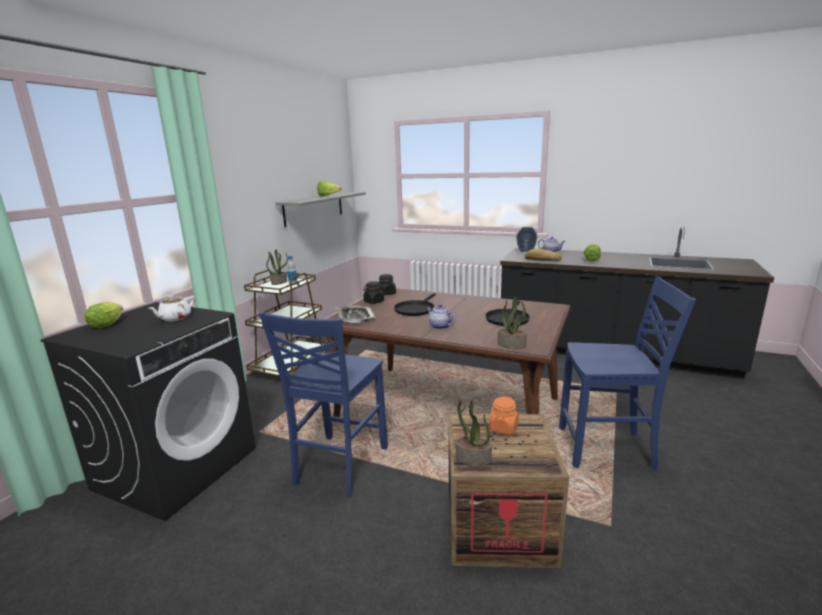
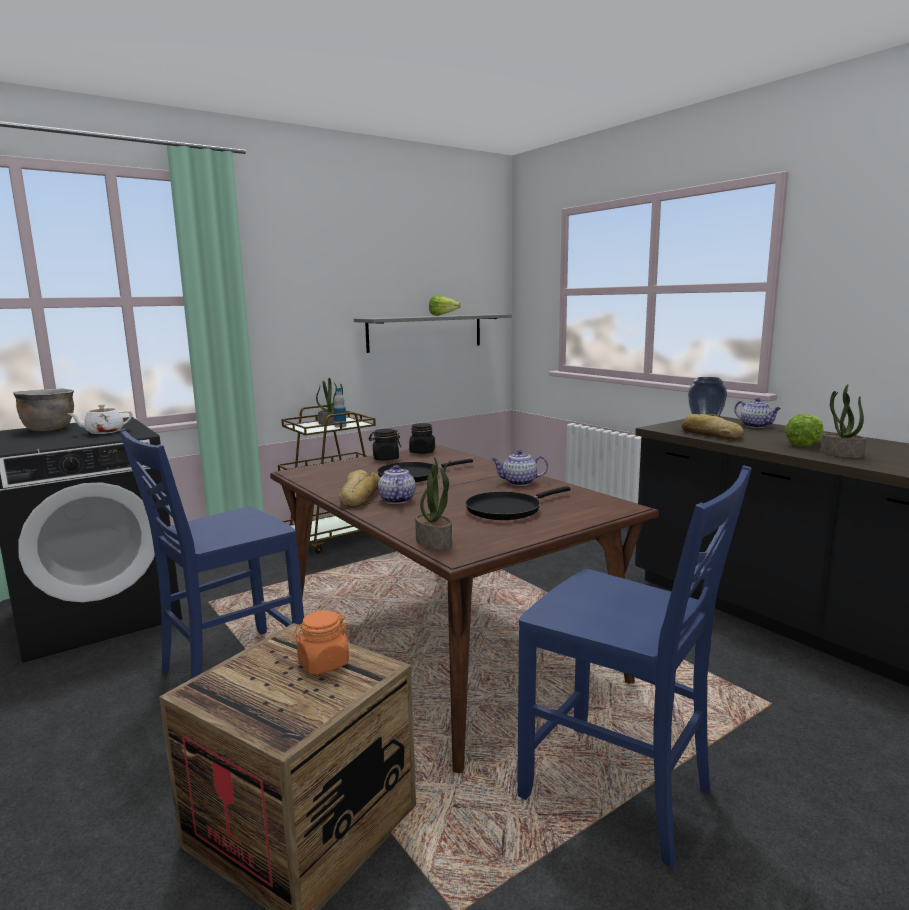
camera: 30 degrees right, 5 degrees down
(108, 324) = (49, 429): lettuce -> brown cooking pot
(355, 317) = (325, 471): tray -> none
(414, 329) = (359, 497): none -> bread
(472, 458) = (217, 686): potted plant -> potted plant (840, 454)
(481, 303) = (518, 482): none -> teapot

